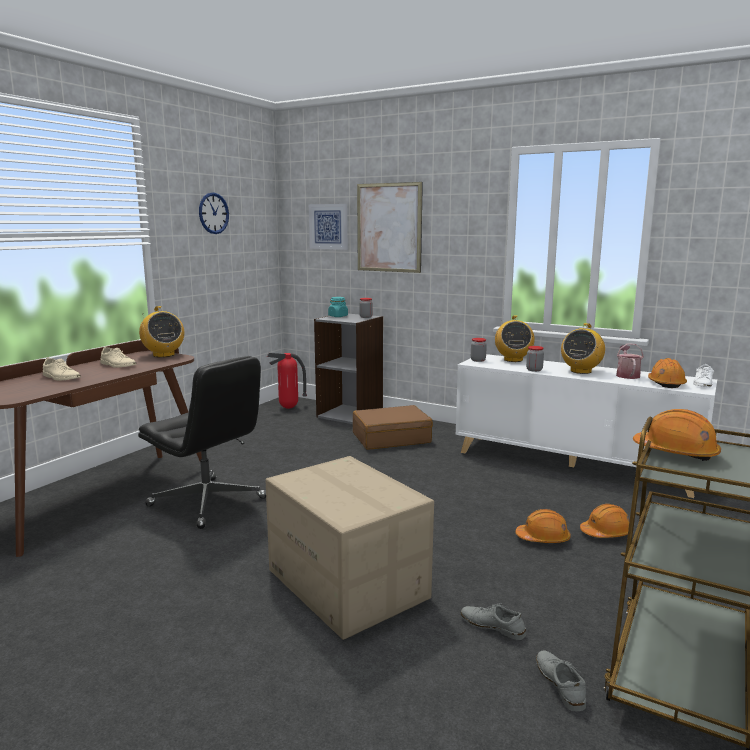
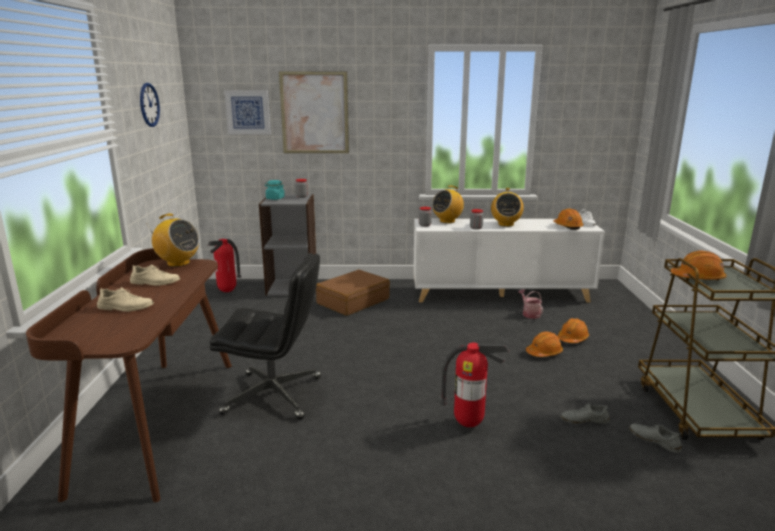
camera: 30 degrees left, 5 degrees up
(348, 584) = (469, 424): cardboard box -> fire extinguisher
(513, 360) = (447, 221): radio -> radio turned 75 degrees clockwise
(627, 375) = (537, 223): watering can -> watering can (529, 314)

